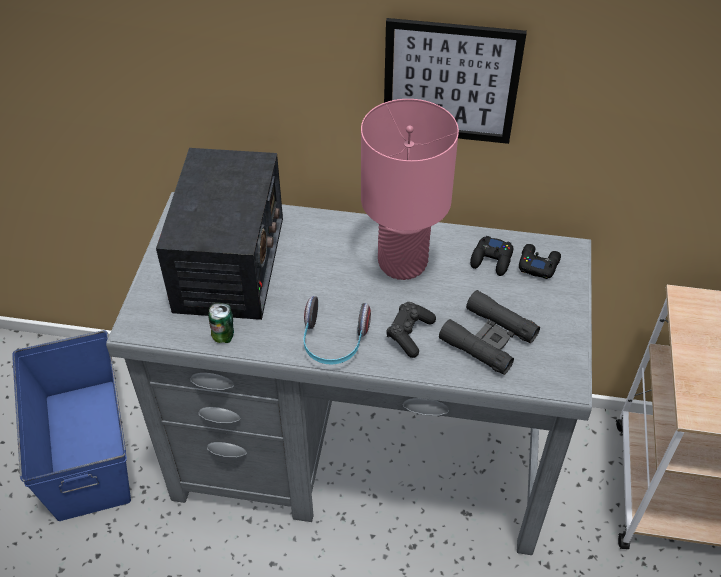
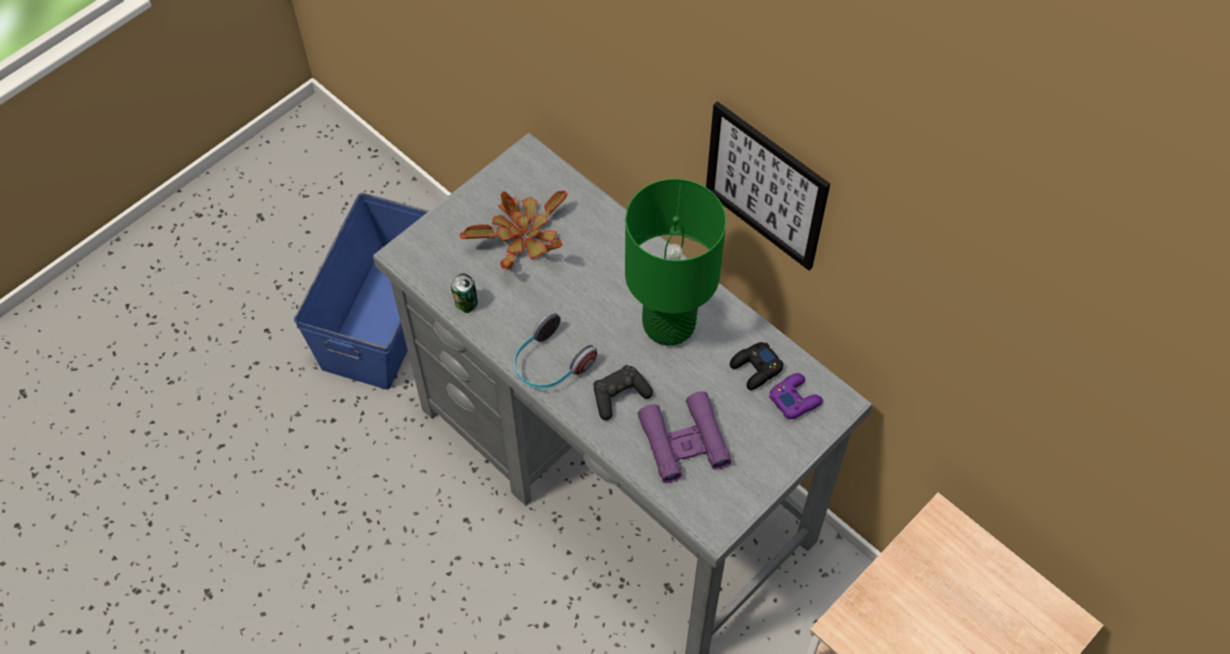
camera: 35 degrees right, 10 degrees up
(229, 264) = (522, 237): radio -> potted plant
(403, 267) = (669, 328): pink table lamp -> green table lamp
(488, 338) = (684, 442): black binoculars -> purple binoculars
(538, 264) = (795, 399): black game controller -> purple game controller

